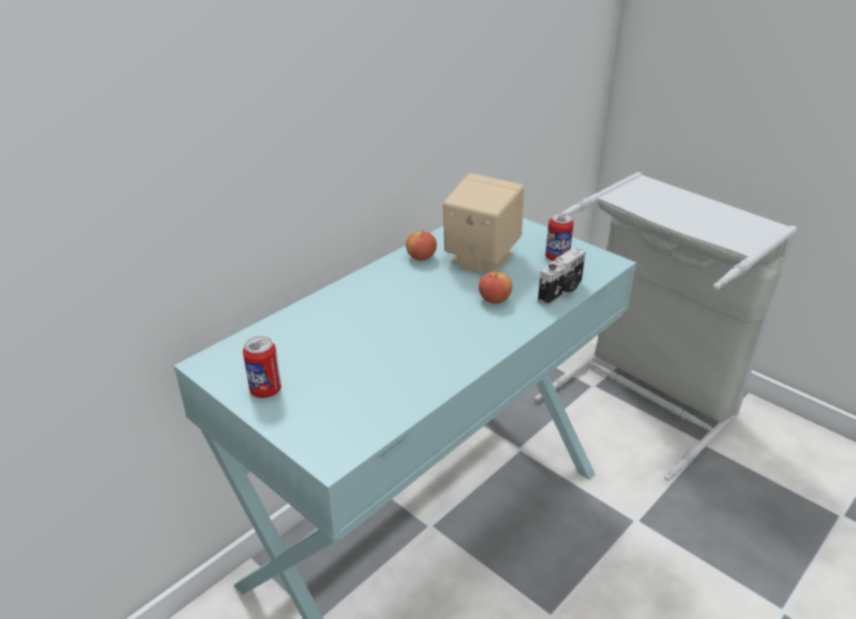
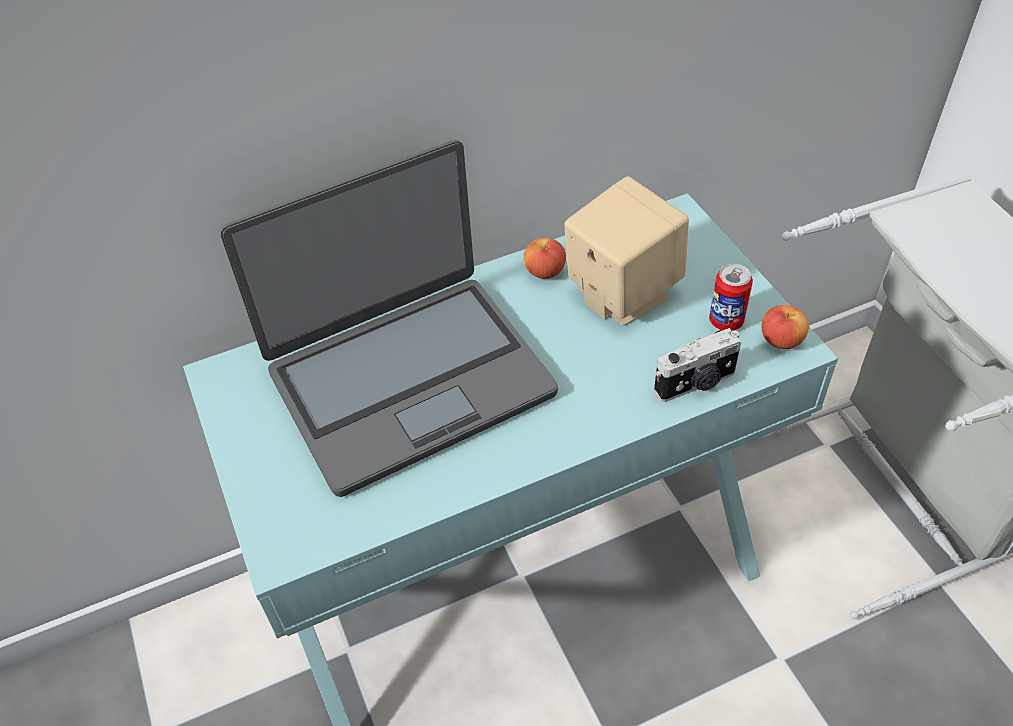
camera: 25 degrees right, 15 degrees up
(265, 390) = (258, 434): can -> none
(364, 333) = (409, 380): none -> laptop
(494, 299) = (598, 371): apple -> apple (781, 340)

